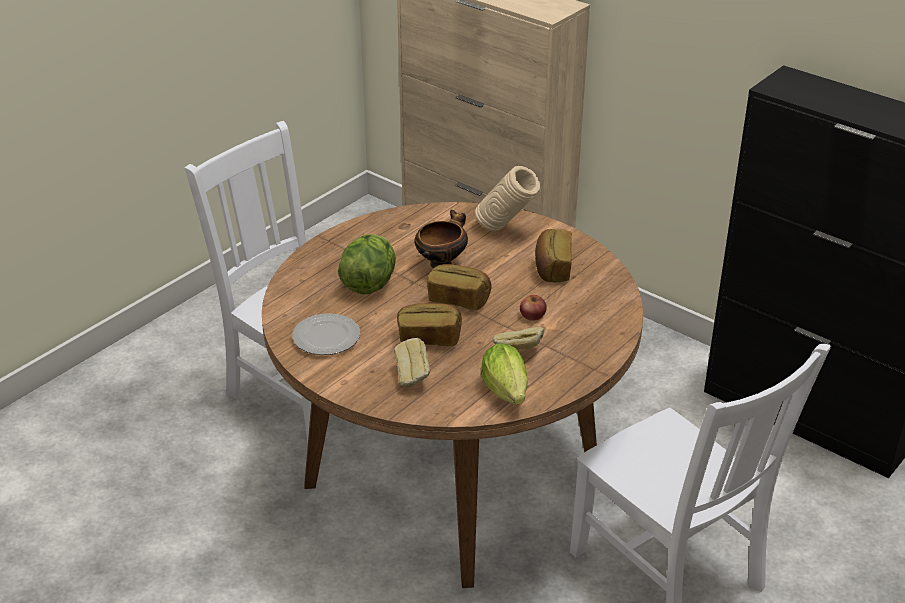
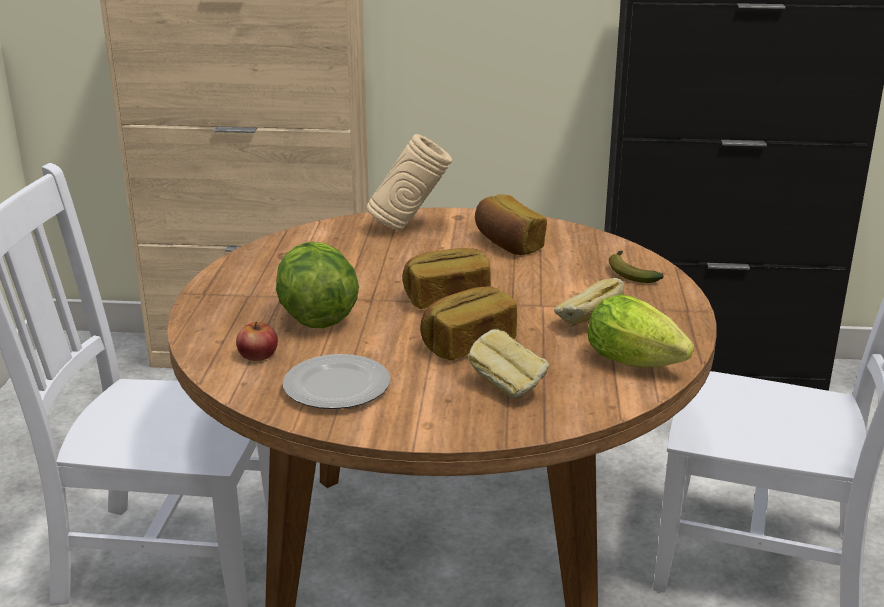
camera: 35 degrees left, 10 degrees down
(442, 263) = (378, 273): bowl -> none
(532, 315) = (550, 287): apple -> apple (258, 354)
(600, 324) = (630, 273): none -> banana

